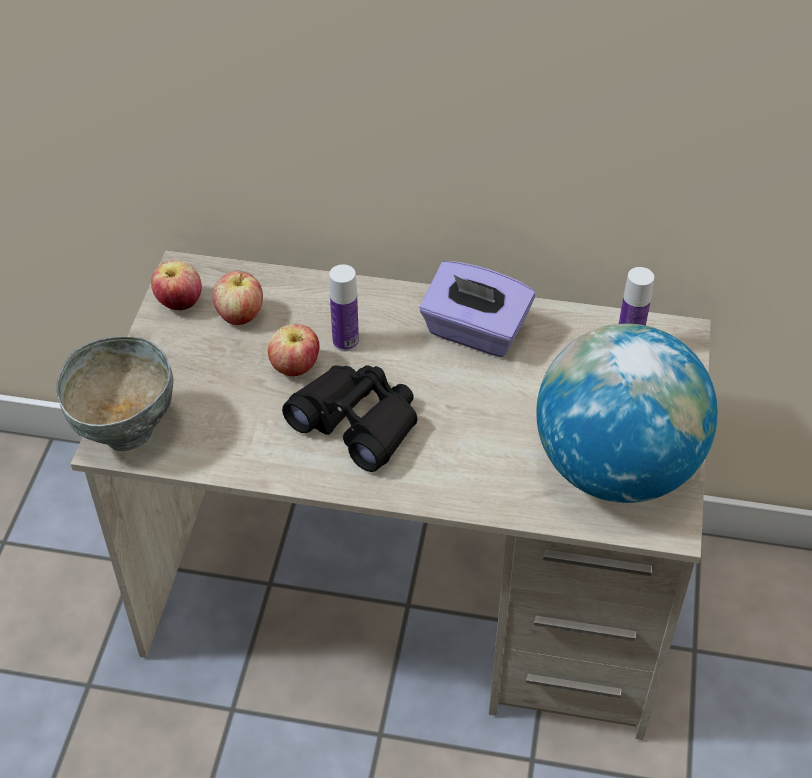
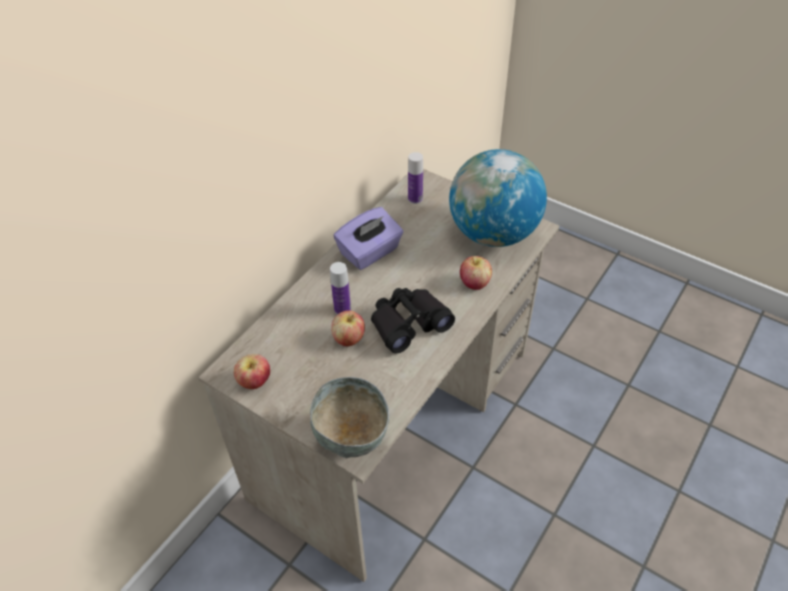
camera: 65 degrees left, 0 degrees up
(240, 315) = (287, 353): apple -> apple (474, 283)

